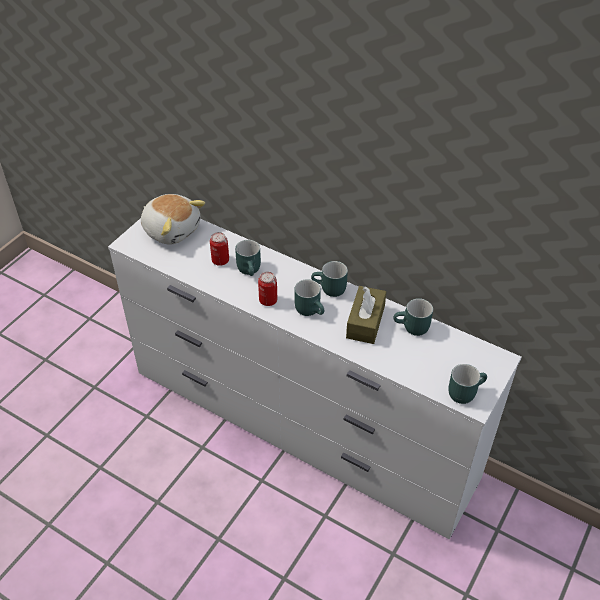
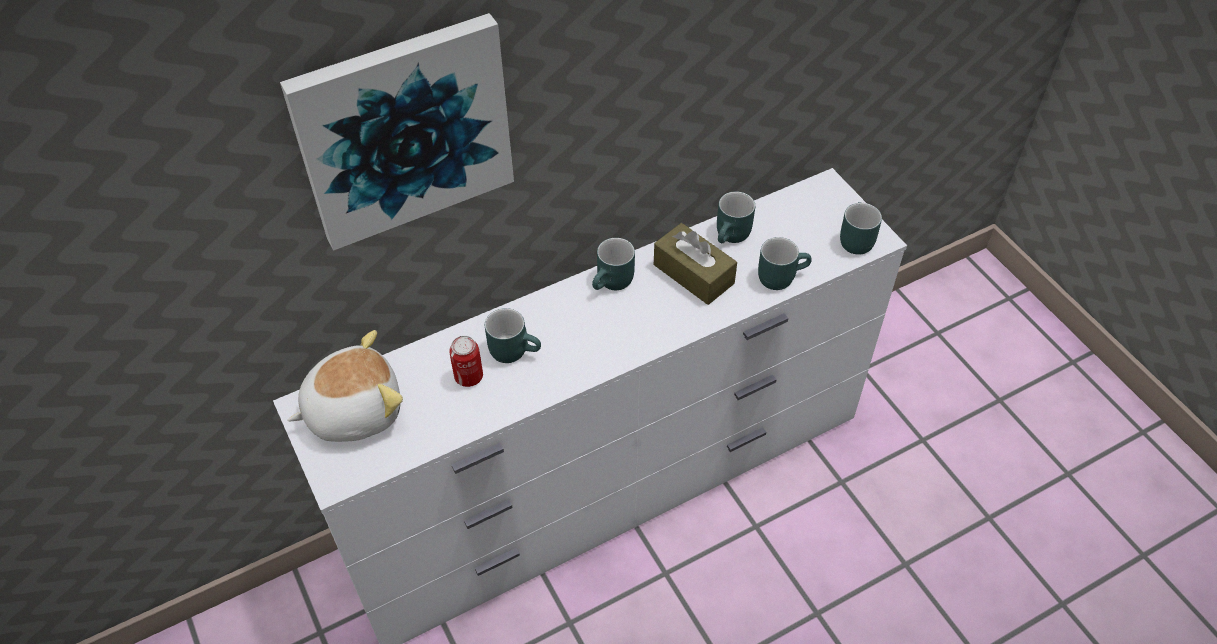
camera: 60 degrees left, 5 degrees up
(244, 101) = (404, 130): none -> picture
(268, 300) = (587, 355): can -> none
(311, 309) = (635, 317): turquoise mug -> turquoise mug (780, 275)

